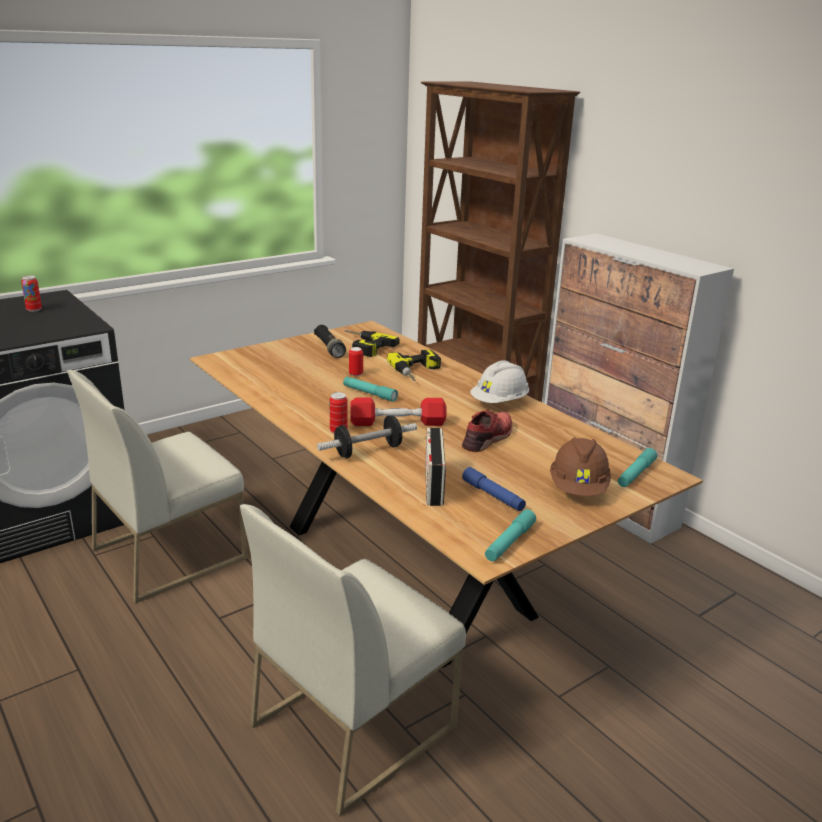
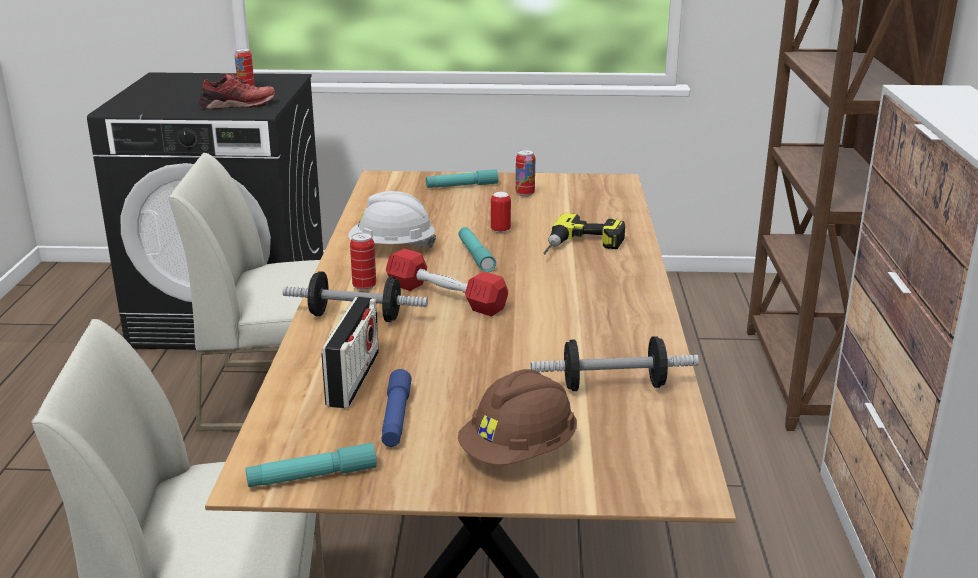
camera: 40 degrees right, 0 degrees up
(329, 348) = (525, 194): black flashlight -> can
(362, 346) = (568, 200): power drill -> none
(433, 485) = (353, 379): radio -> radio turned 150 degrees clockwise
(488, 438) = (521, 349): red shoe -> red shoe (237, 105)
(499, 403) = (619, 312): white hard hat -> white hard hat (392, 248)
(561, 440) = (613, 386): none -> dumbbell
(636, 474) = (640, 467): turquoise flashlight -> turquoise flashlight (462, 186)

